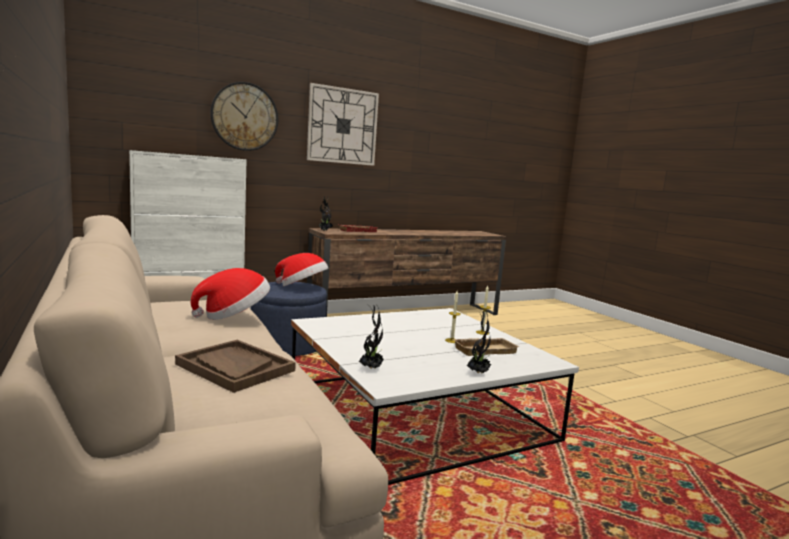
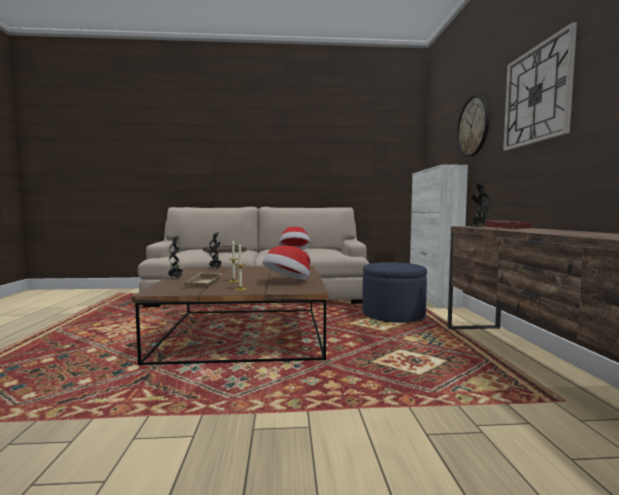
camera: 115 degrees right, 5 degrees down
(302, 287) = (393, 266): hat -> hat (288, 282)
(417, 411) = (243, 332): white coffee table -> brown coffee table

